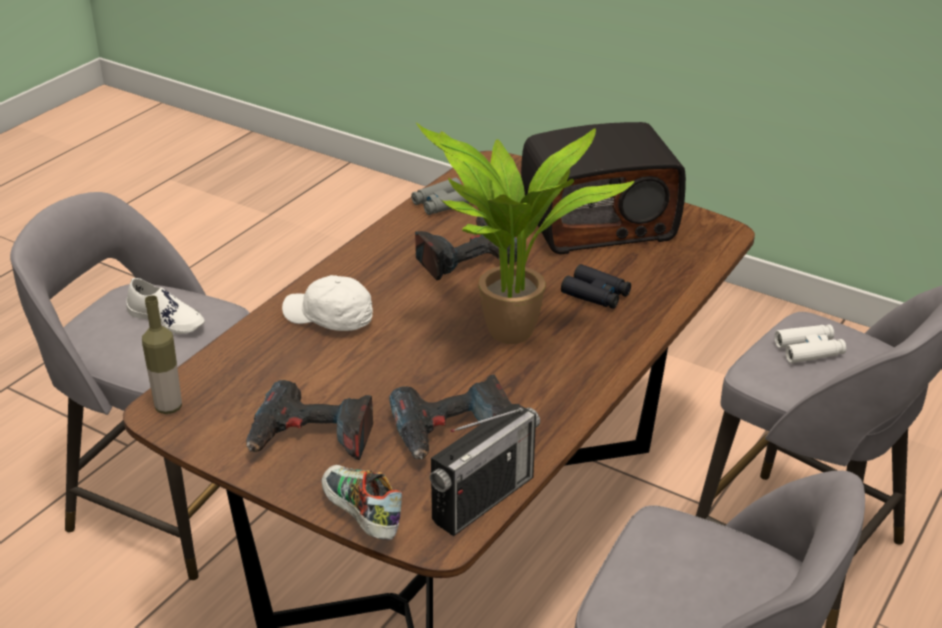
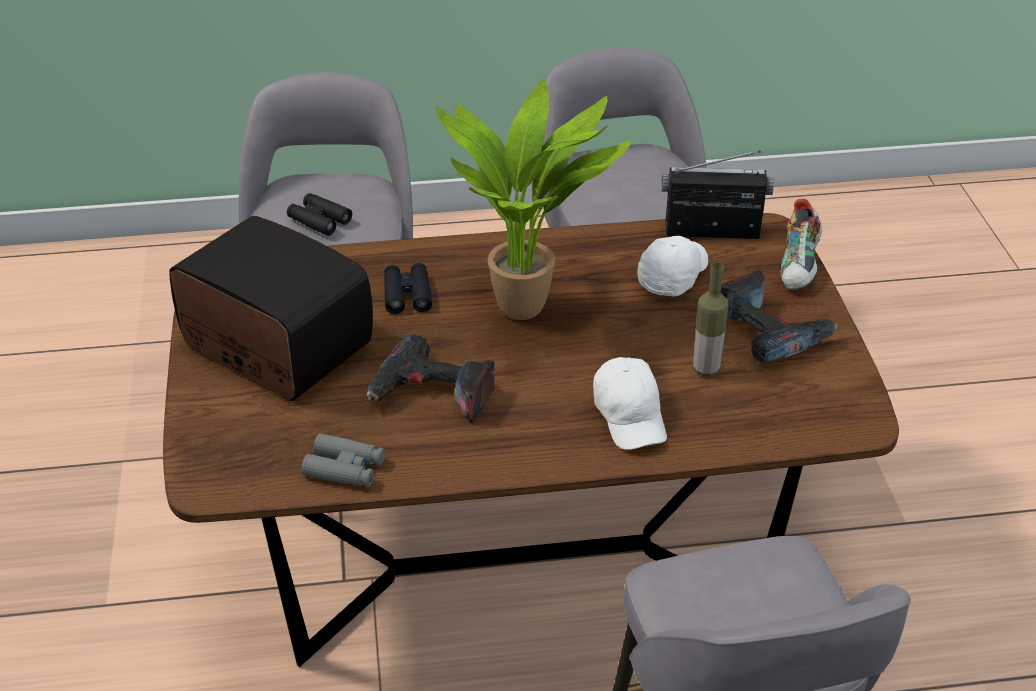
camera: 130 degrees left, 5 degrees up
(167, 319) = (727, 598): white shoe -> none
(168, 407) = (851, 423): bottle -> bottle (705, 369)
(451, 432) = (672, 275): power drill -> white cap
(809, 350) = (319, 220): white binoculars -> black binoculars

